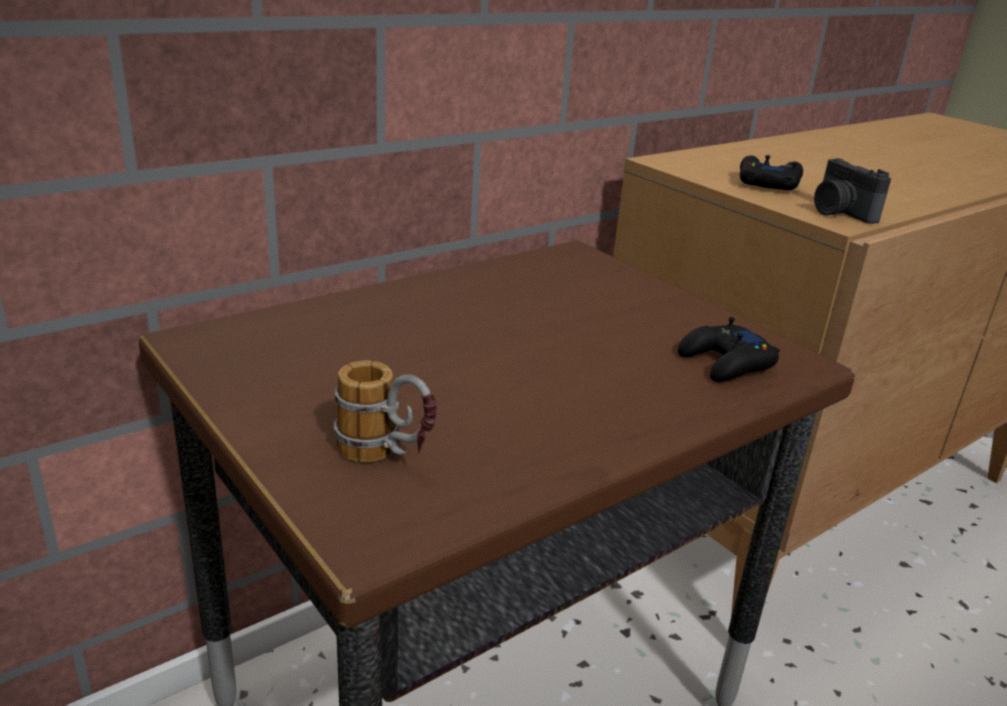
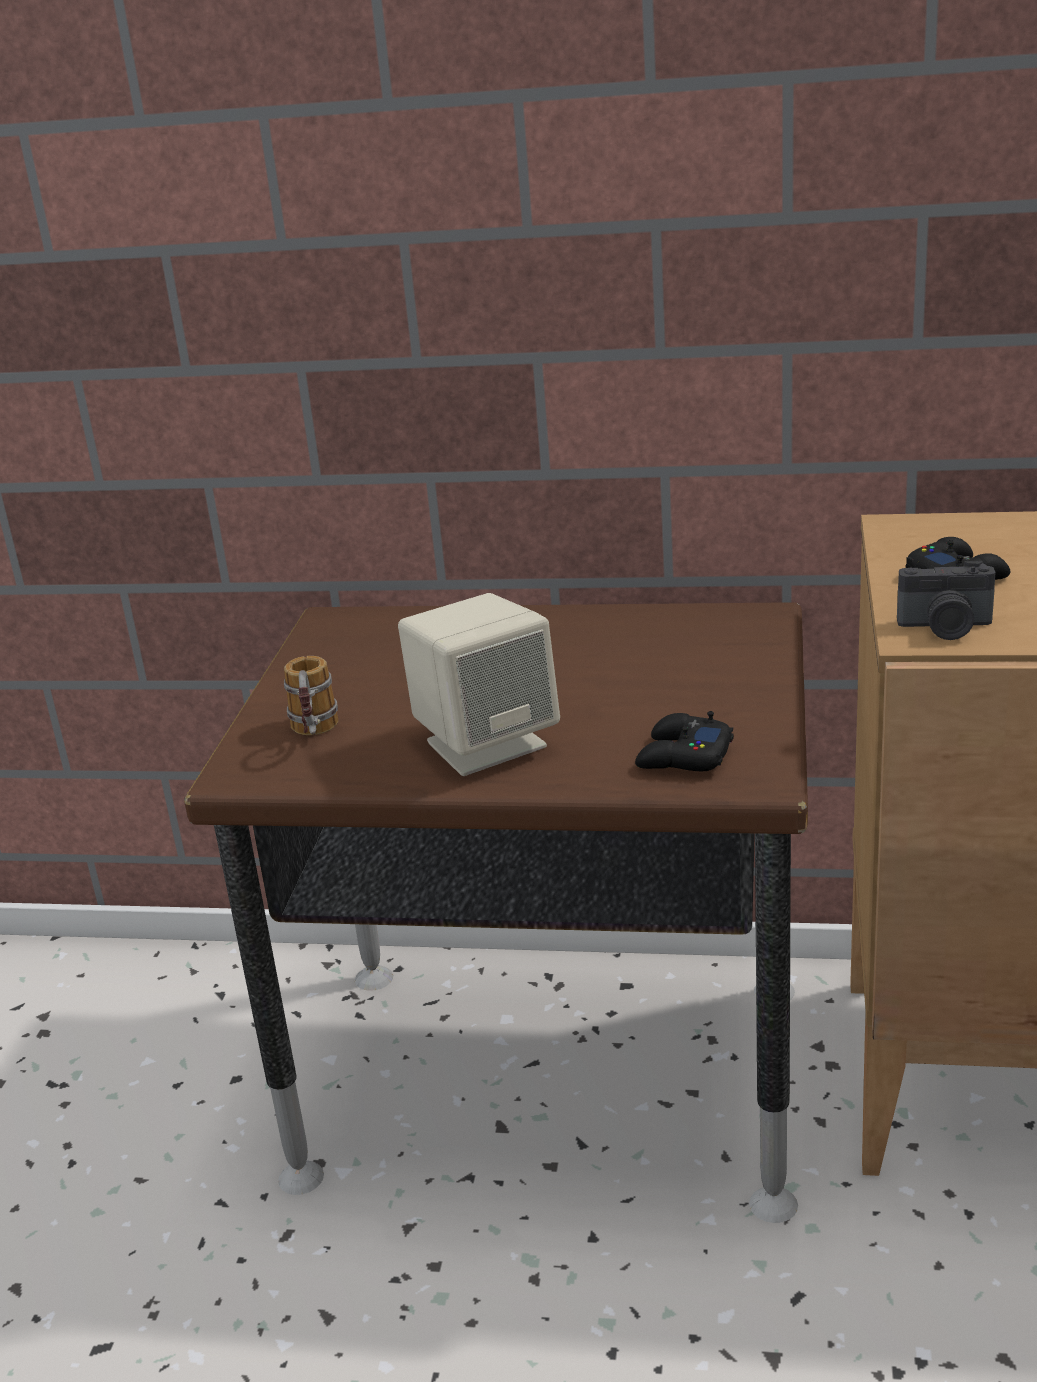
camera: 50 degrees right, 0 degrees up
(567, 405) = (485, 743): none -> beige speaker
(839, 213) = (945, 628): camera -> camera turned 105 degrees counterclockwise

